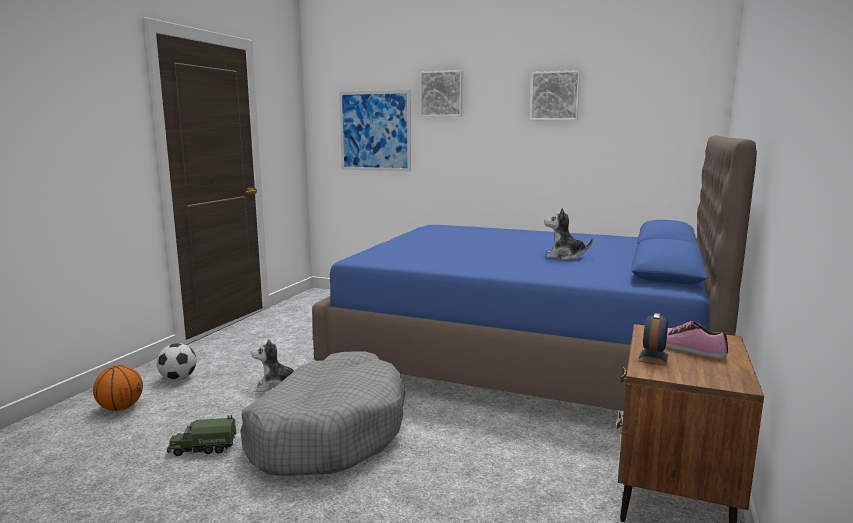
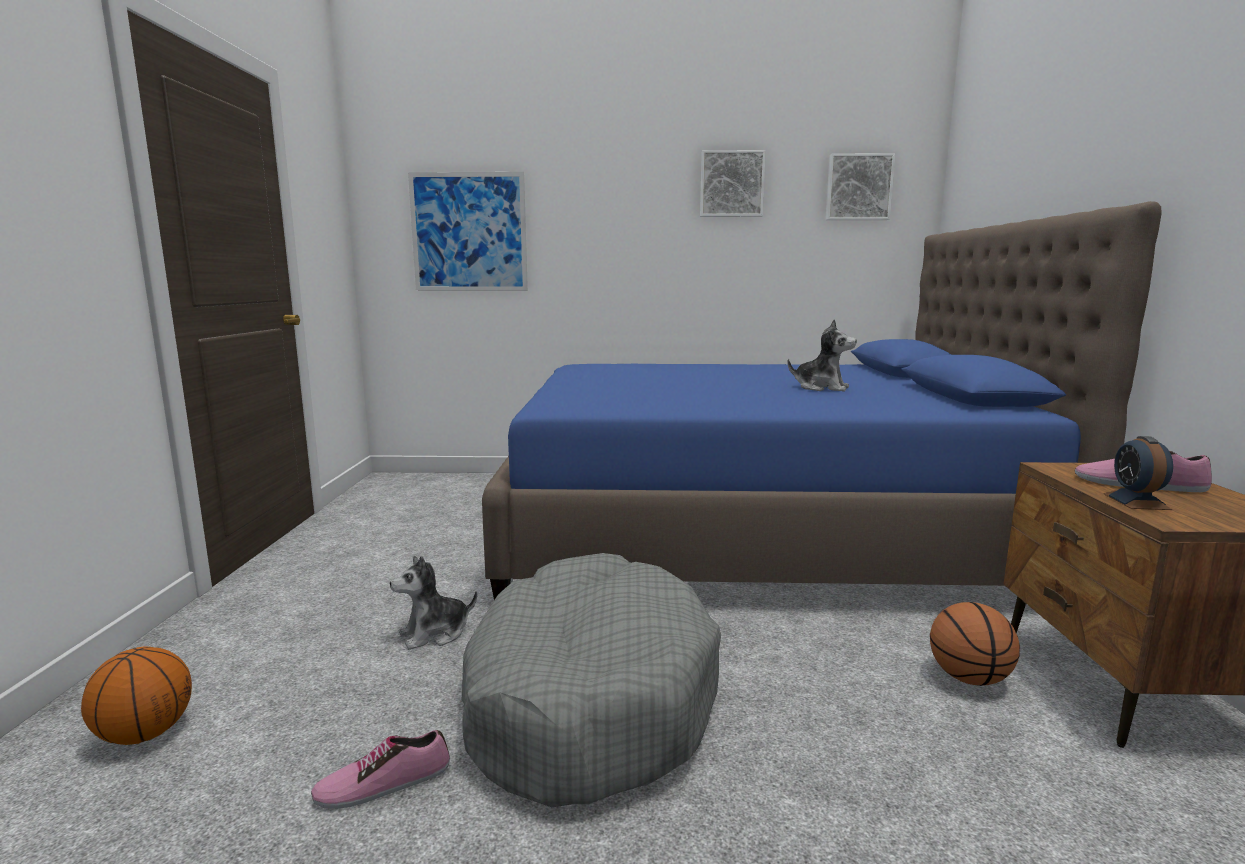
camera: 20 degrees left, 0 degrees up
(178, 378) = (236, 651): football -> none
(203, 448) = (383, 783): toy truck -> shoe
(441, 94) = (572, 179): picture -> picture (858, 187)
(564, 257) = (821, 388): plush toy -> plush toy turned 150 degrees counterclockwise
(567, 466) = (968, 678): none -> basketball

